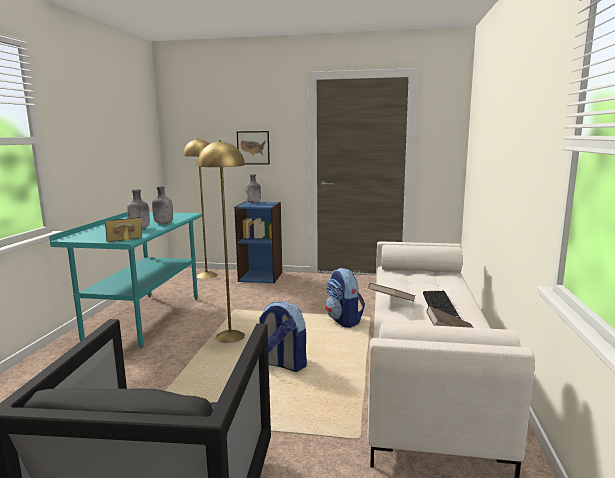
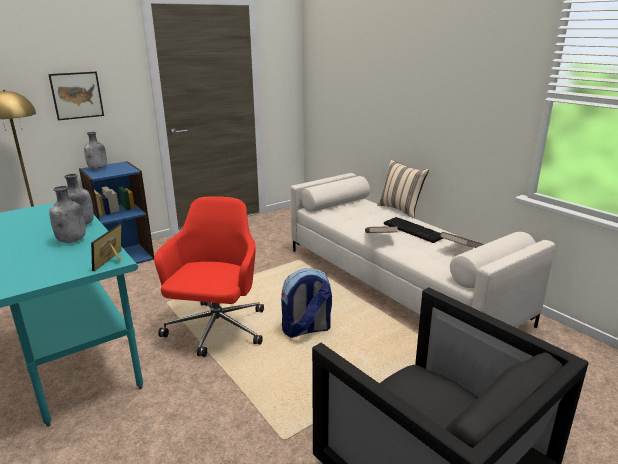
camera: 45 degrees left, 10 degrees up
(230, 337) = (216, 330): yellow floor lamp -> red office chair
(344, 320) = (285, 271): backpack -> none
(474, 289) = (400, 209): none -> beige pillow

